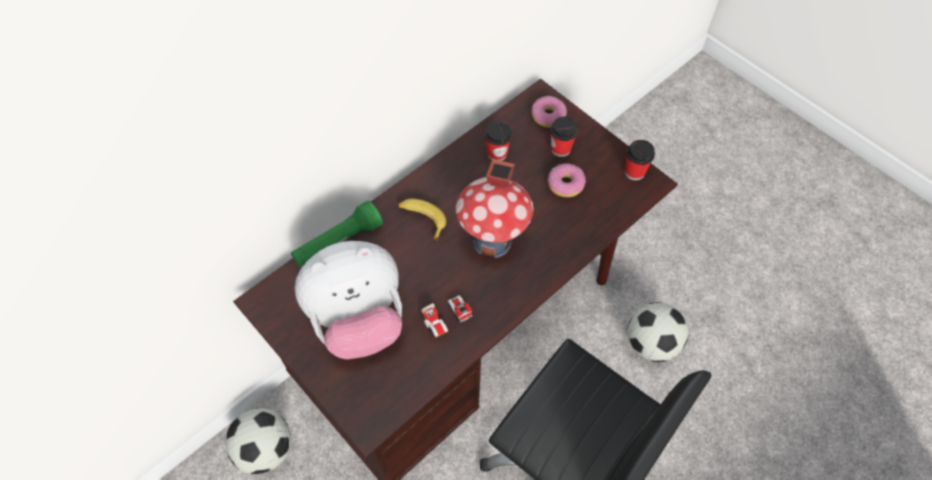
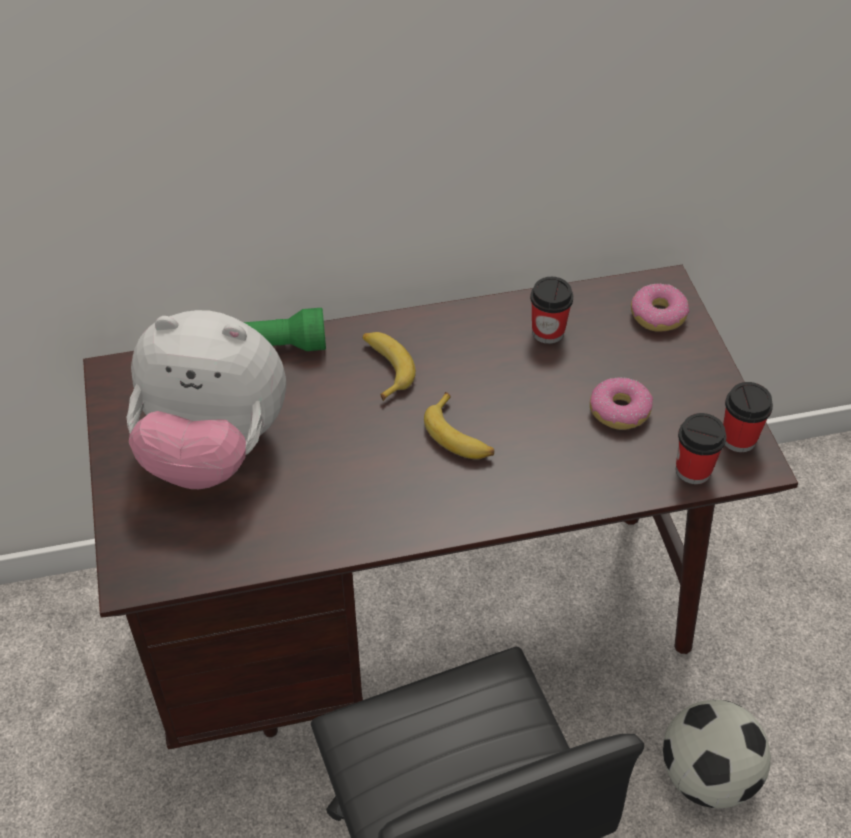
camera: 30 degrees right, 10 degrees down
(266, 449) = (70, 630): football -> none
(447, 318) = (327, 501): toy car -> none
(492, 241) = (460, 436): toy house -> banana
(560, 149) = (646, 363): cup -> cup (693, 470)

